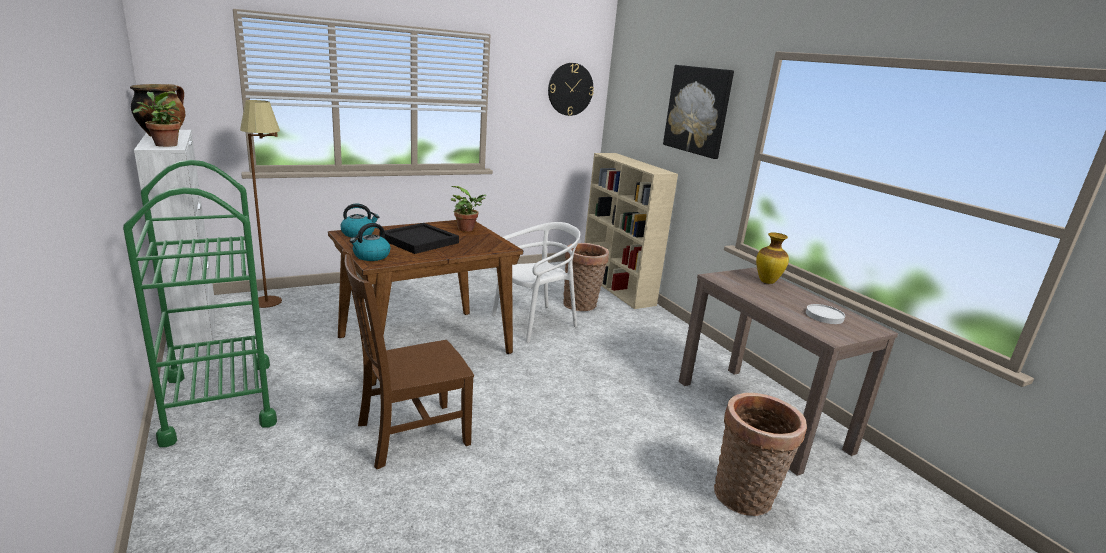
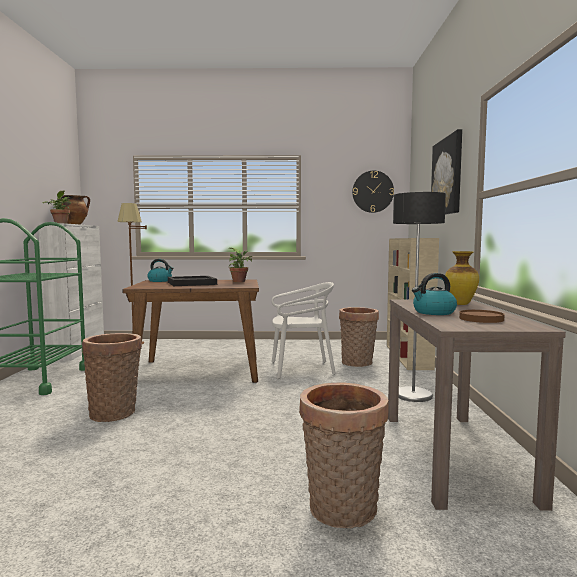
camera: 30 degrees right, 15 degrees down
(371, 256) = (142, 286): kettle -> kettle (433, 312)
(409, 434) = (115, 412): brown chair -> basket
(671, 346) = (413, 395): none -> floor lamp
(824, 316) = (481, 319): white plate -> brown plate

